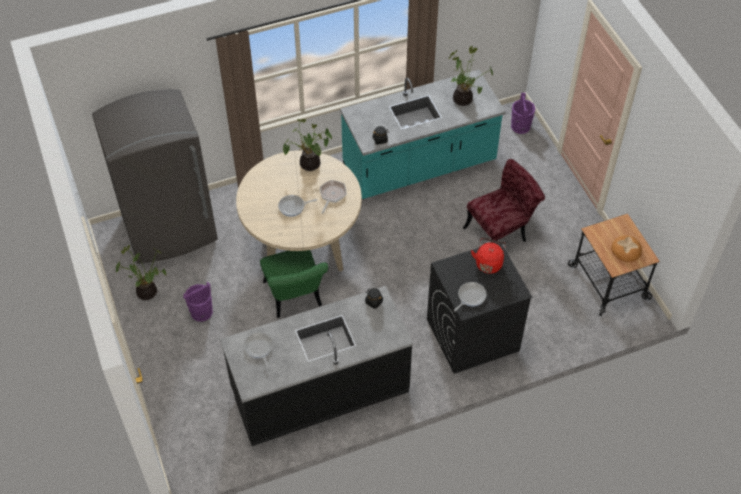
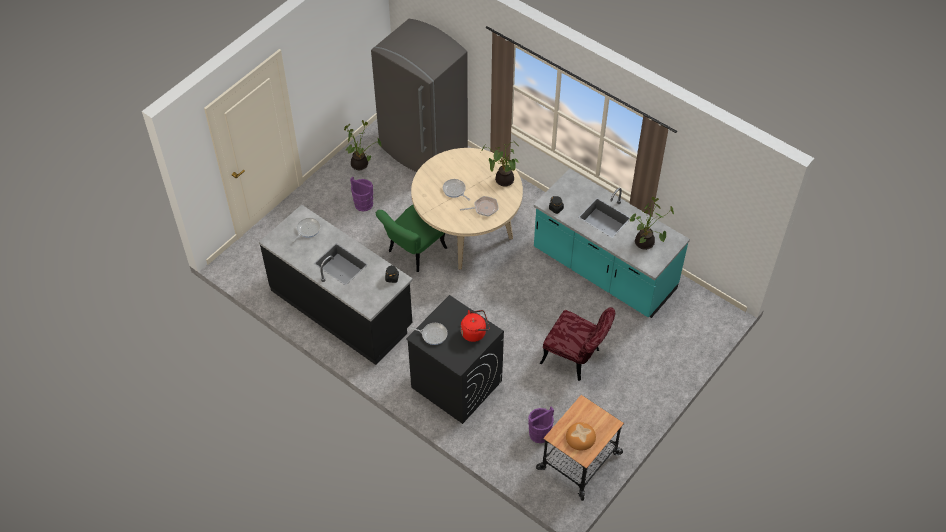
camera: 60 degrees right, 0 degrees up
(520, 126) = (707, 323): purple bucket -> purple bucket (539, 433)

